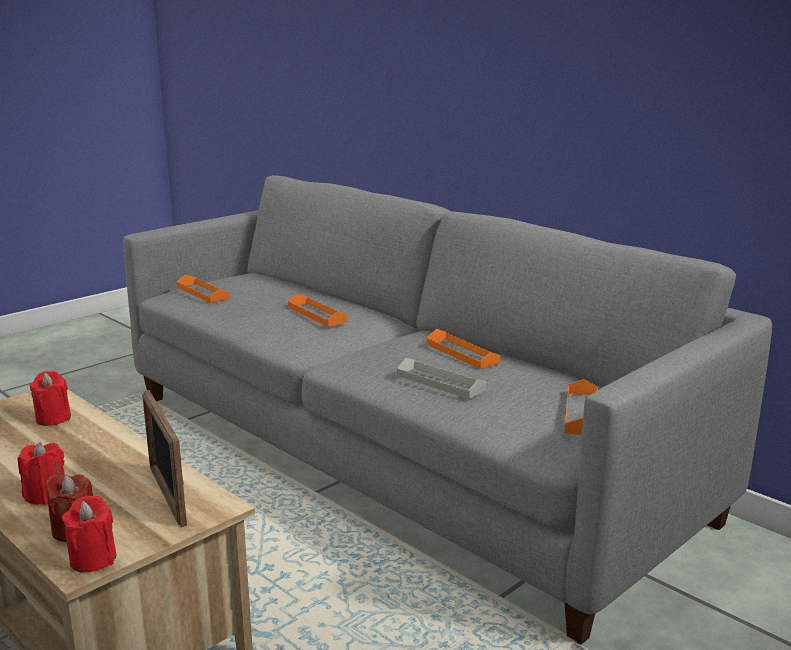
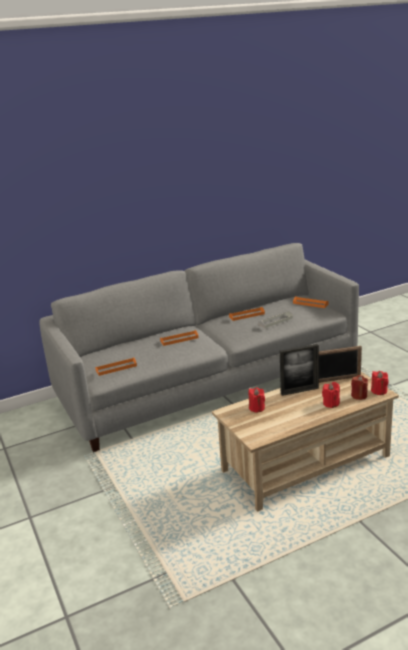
camera: 70 degrees left, 5 degrees up
(116, 454) = (299, 391): none -> picture frame

